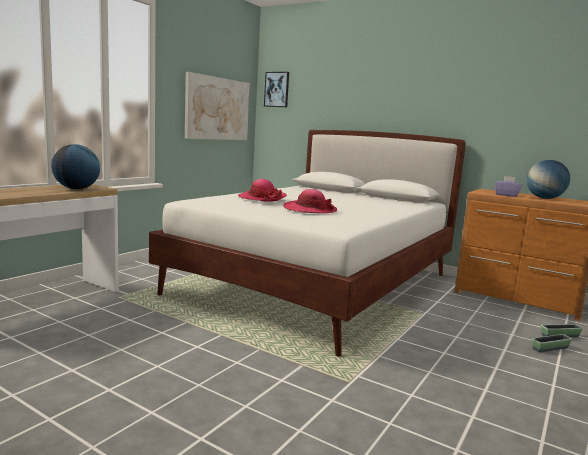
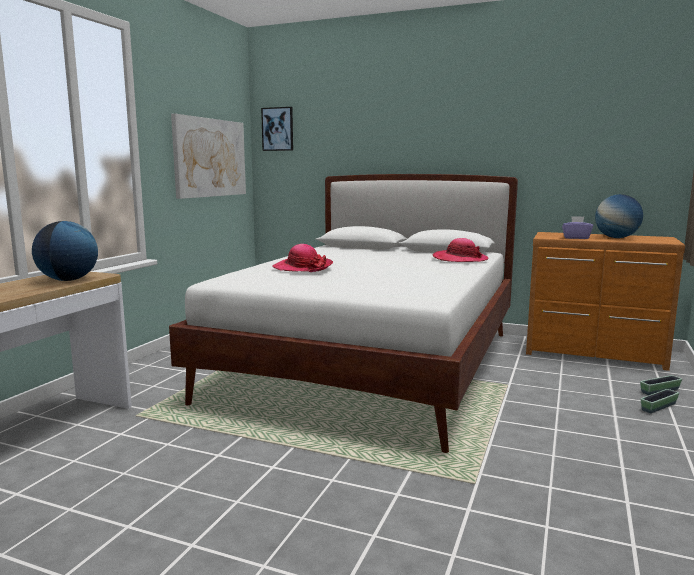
camera: 10 degrees left, 0 degrees up
(309, 210) = (370, 277): hat -> hat (460, 259)

